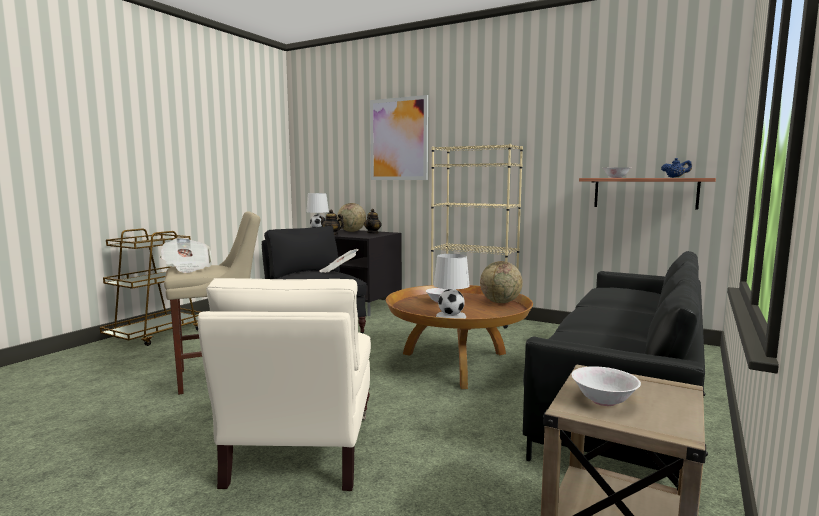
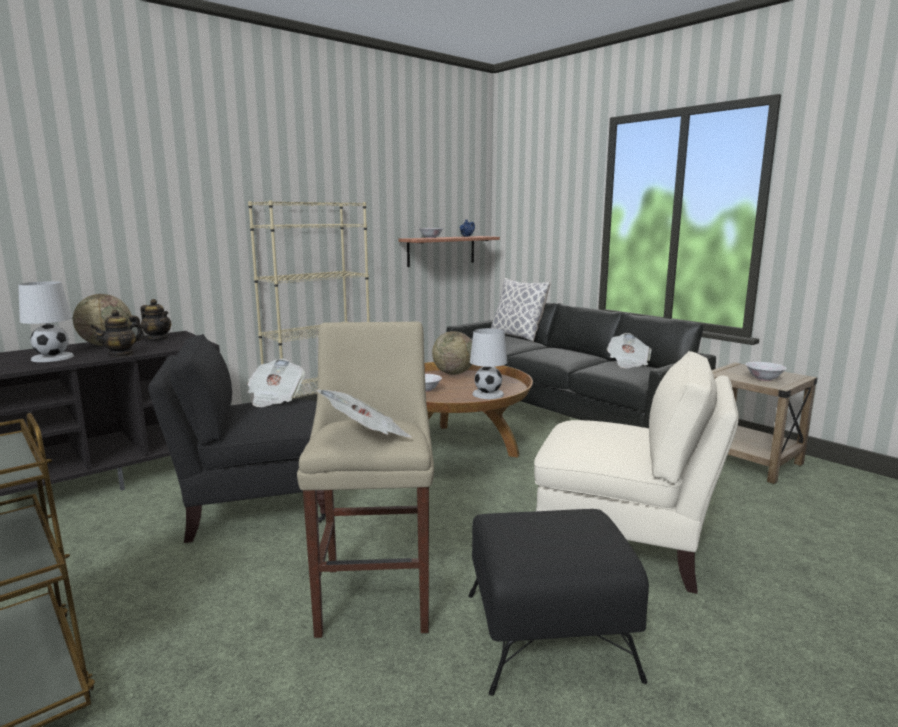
camera: 70 degrees left, 5 degrees up
(170, 427) = (547, 634): none -> black ottoman
(399, 139) = (159, 182): picture -> none
(623, 343) = (628, 363): none -> newspaper
(659, 297) = (517, 336): none -> pillow

